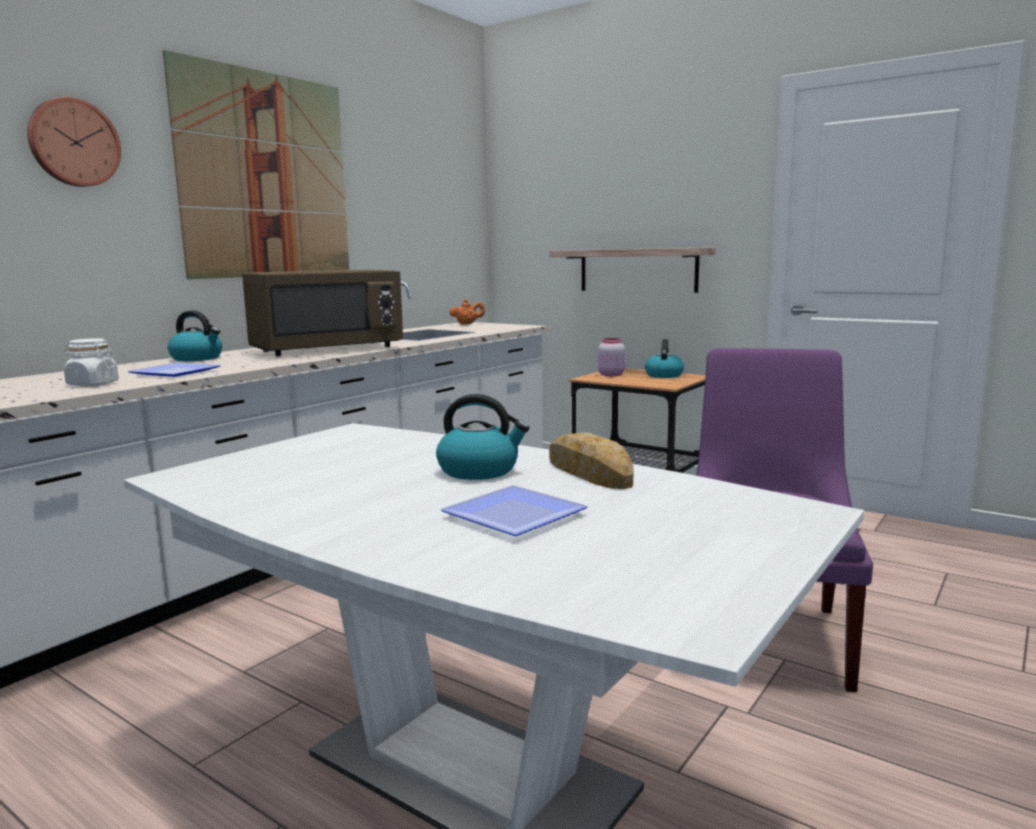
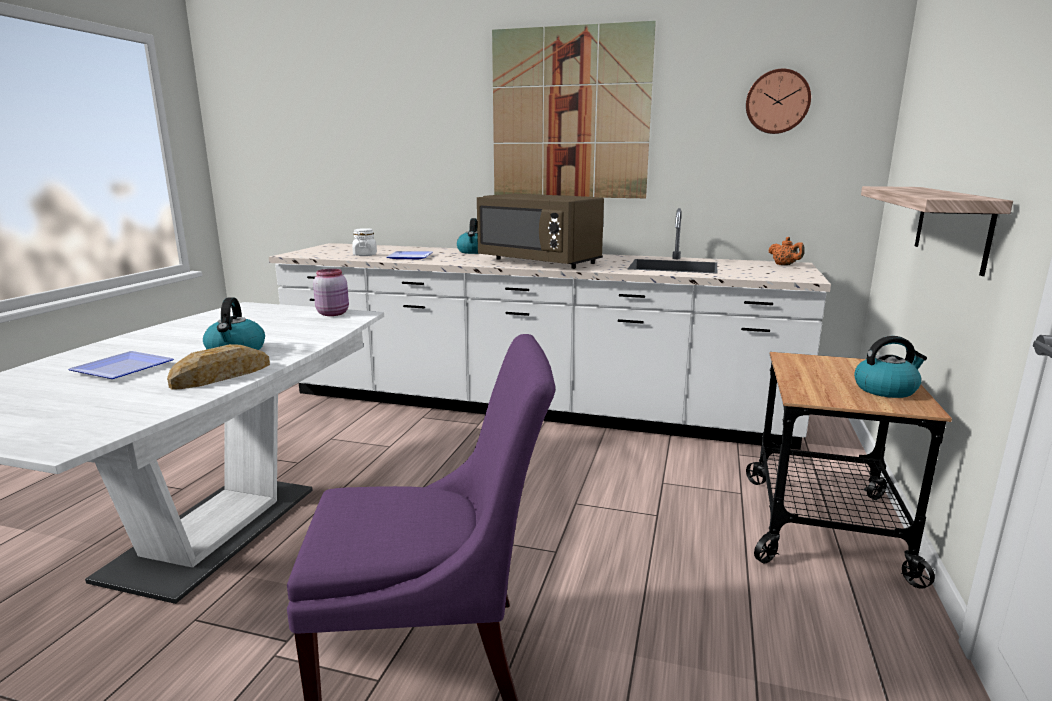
camera: 70 degrees right, 5 degrees up
(73, 143) = (431, 106): wall clock -> wall clock (777, 102)
(610, 374) = (834, 364): pink jar -> pink jar (334, 313)

